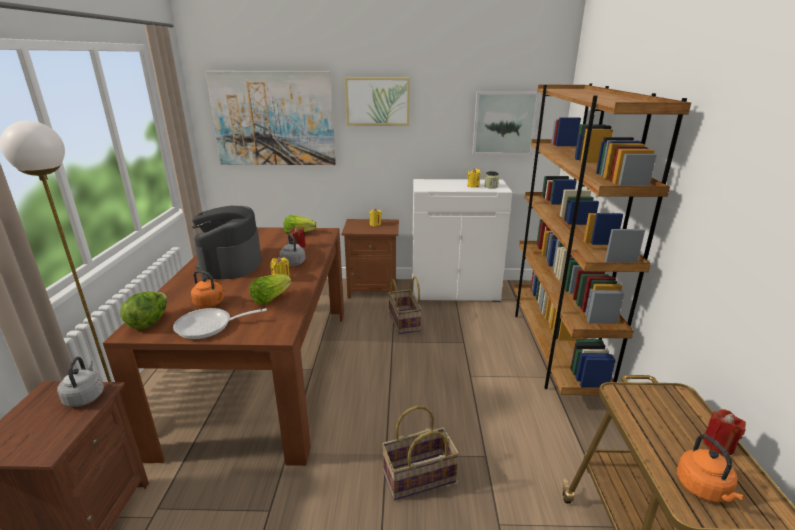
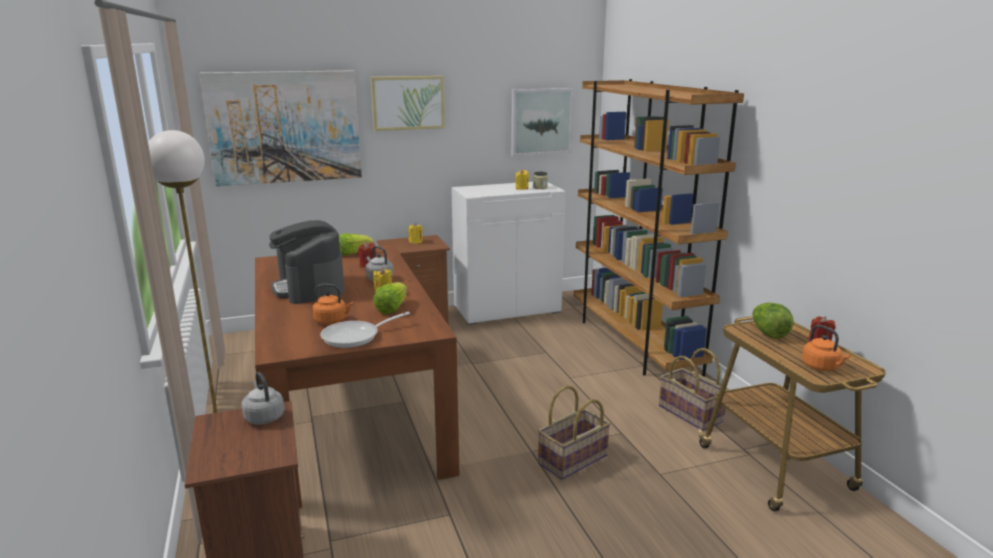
camera: 20 degrees left, 5 degrees down
(149, 322) = (284, 343): lettuce -> lettuce (768, 334)
(405, 322) = (473, 344): basket -> basket (691, 413)

